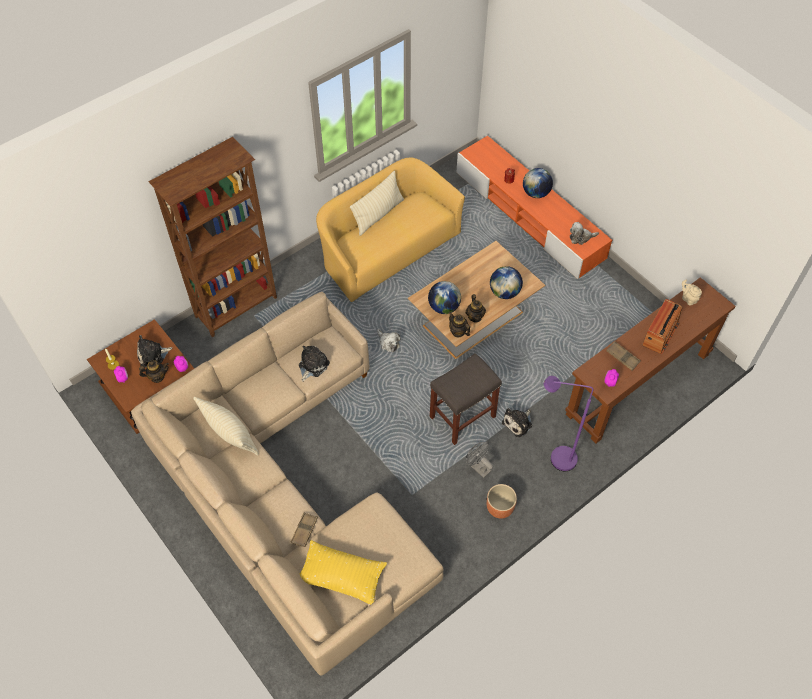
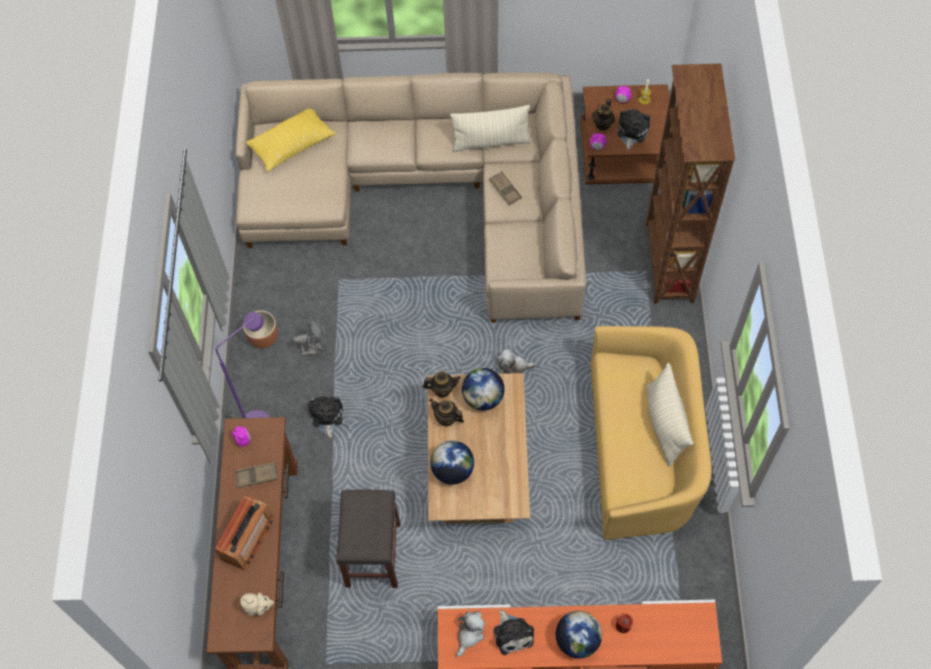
camera: 130 degrees right, 5 degrees up
(304, 531) = (353, 144): brown tray -> brown tray (505, 189)
(312, 365) = (510, 241): plush toy -> plush toy (512, 634)
(462, 417) = (375, 372): grey stool -> grey stool (372, 553)
(660, 333) = (247, 538): radio -> radio turned 135 degrees counterclockwise

